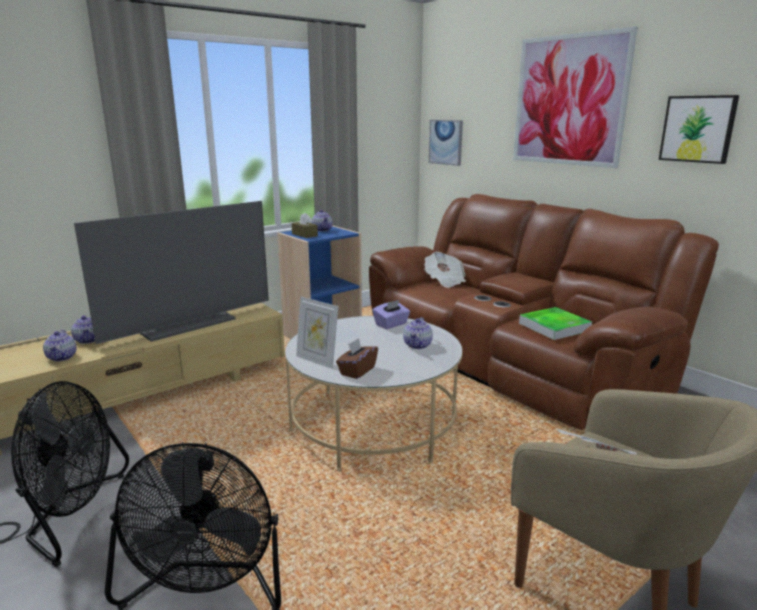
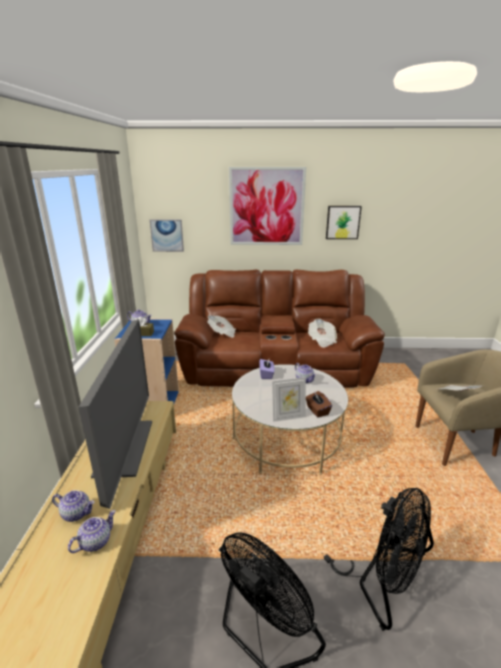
camera: 50 degrees left, 5 degrees up
(62, 357) = (95, 541): teapot -> teapot turned 75 degrees counterclockwise
(554, 327) = (322, 340): tray -> newspaper

